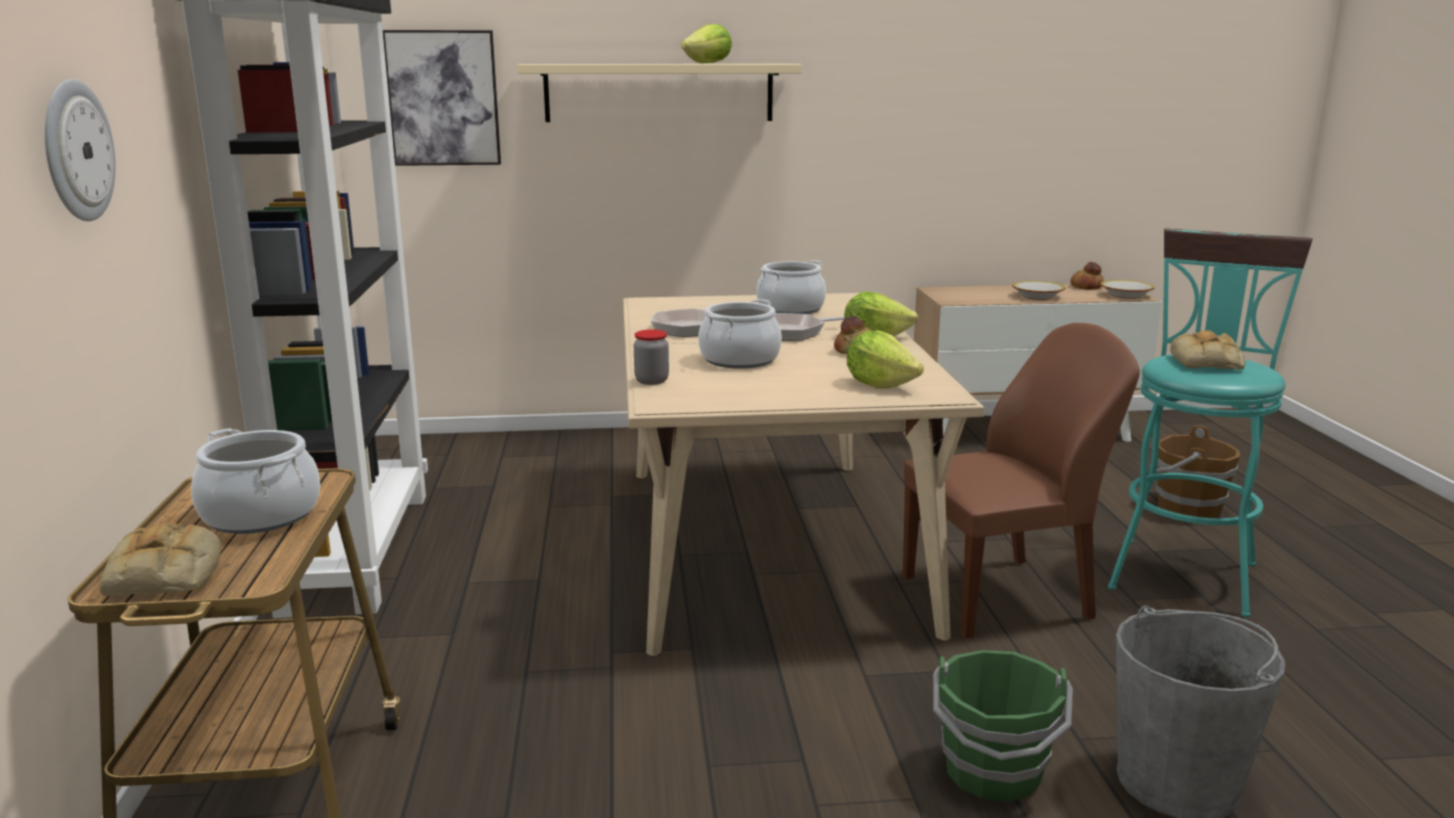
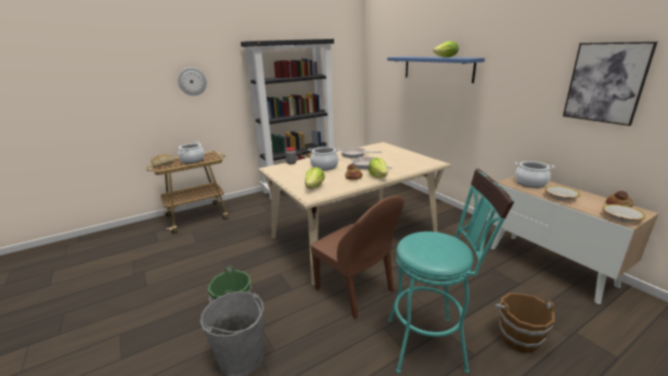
camera: 65 degrees right, 5 degrees up
(443, 98) = (384, 67): picture -> picture (605, 83)
(659, 92) = (437, 68): beige shelf -> blue shelf
(790, 309) = (400, 160): cooking pot -> cooking pot (530, 183)
(1207, 362) = (433, 243): bread -> none

